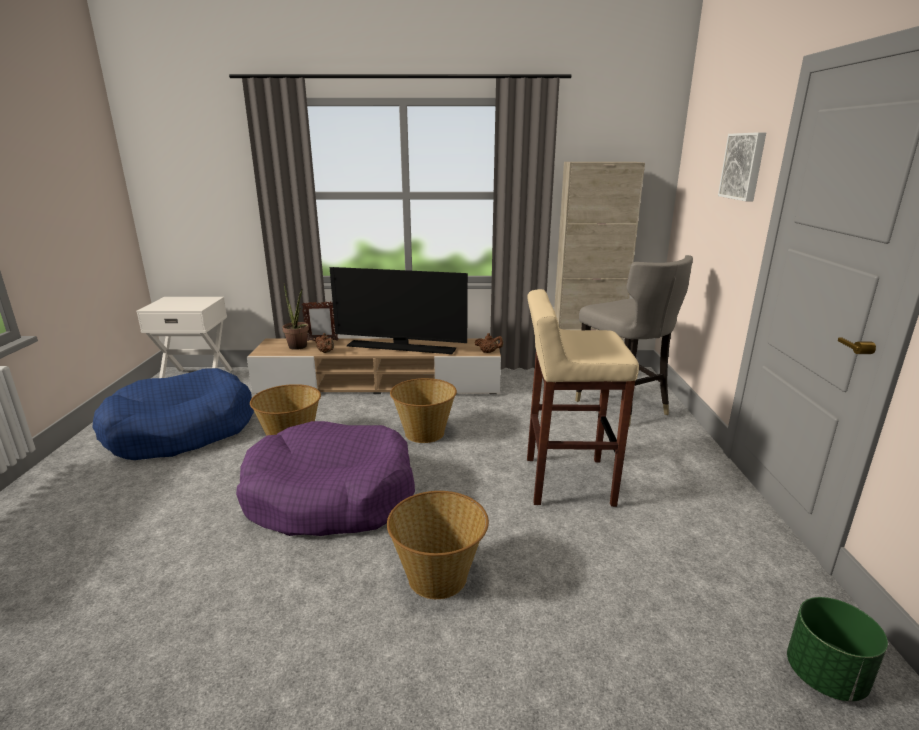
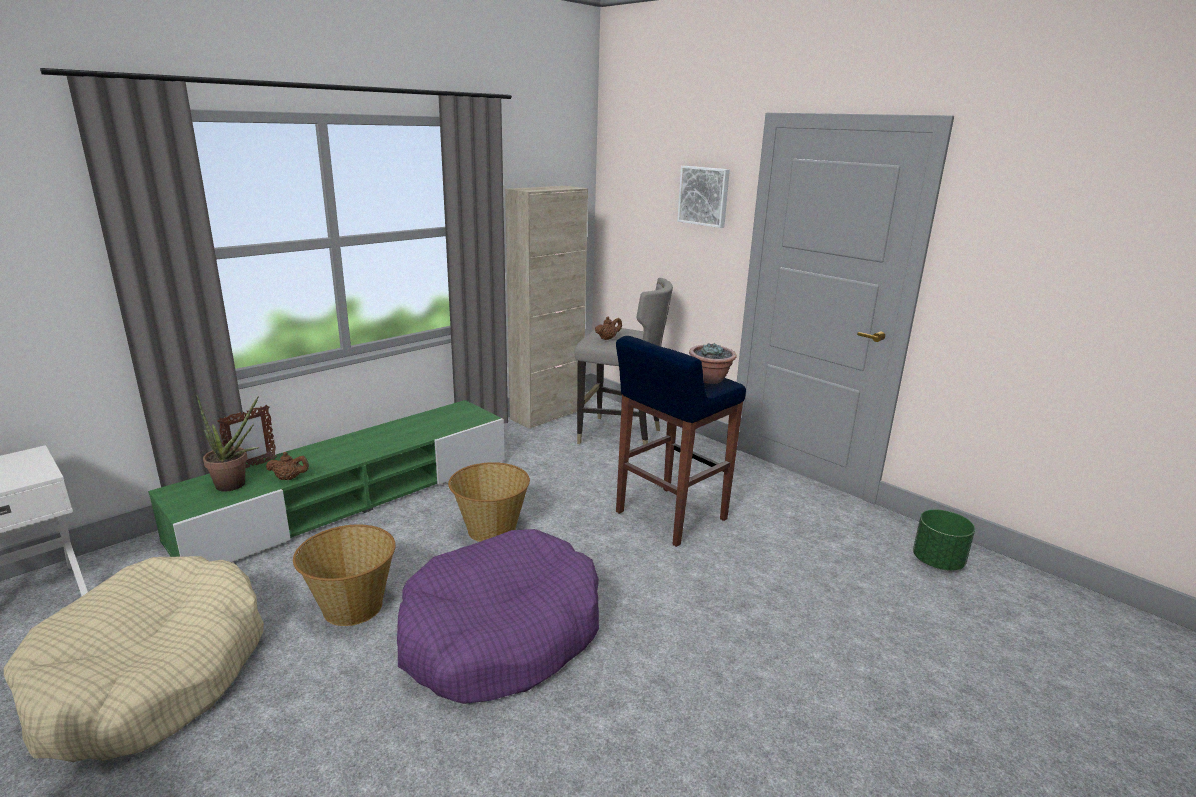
camera: 45 degrees left, 0 degrees up
(180, 430) = (151, 675): blue dog bed -> beige dog bed
(380, 384) = (353, 499): beige tv stand -> green tv stand
(402, 347) = (379, 441): television -> none
(438, 576) = (696, 639): basket -> none
(488, 352) = (483, 417): brown teapot -> brown teapot (607, 338)
(566, 481) = (669, 516): beige stool -> blue stool
(609, 349) = (710, 379): none -> potted plant

